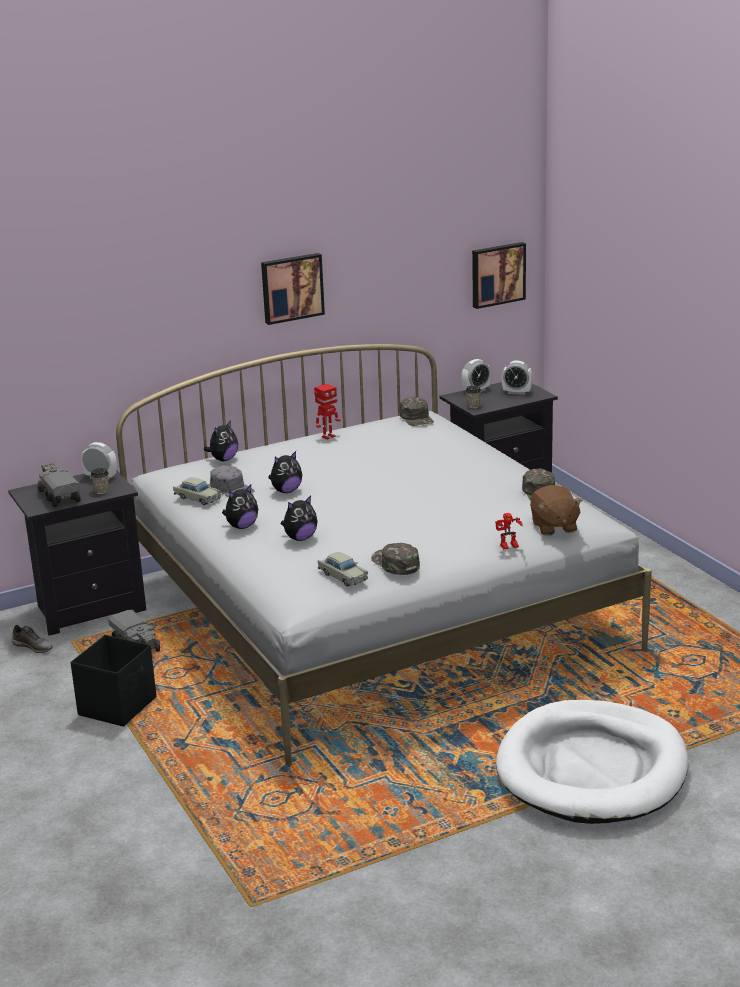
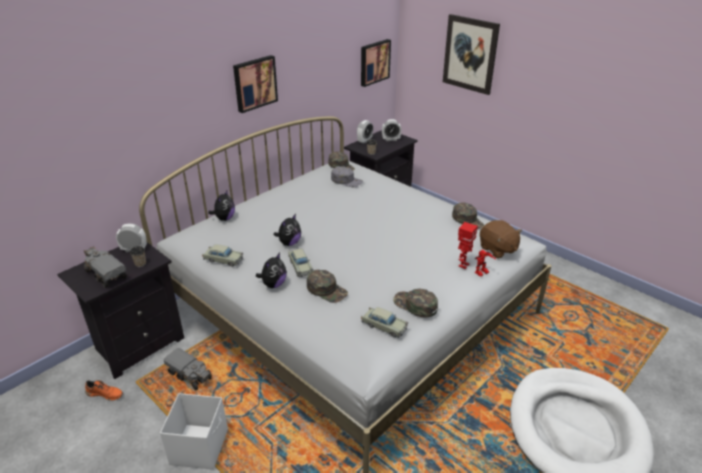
camera: 20 degrees left, 10 degrees up
(33, 647) = (105, 394): grey shoe -> orange shoe
(118, 706) = (200, 446): black storage box -> white storage box
(232, 488) = (246, 246): grey cap -> grey cap (347, 180)
(284, 514) = (300, 266): none -> beige toy car
(300, 538) = (327, 290): plush toy -> green cap
(328, 436) = (290, 188): toy robot -> toy robot (463, 265)
(622, 268) = (470, 54): none -> picture

